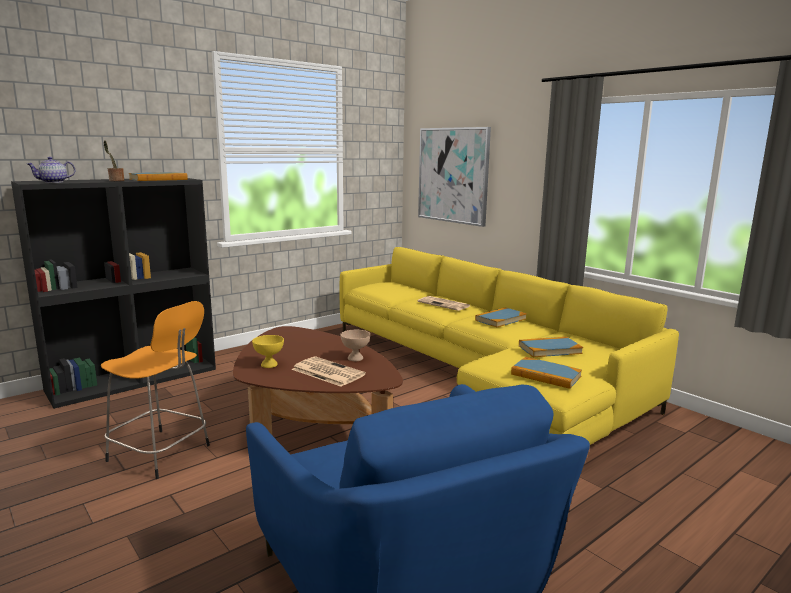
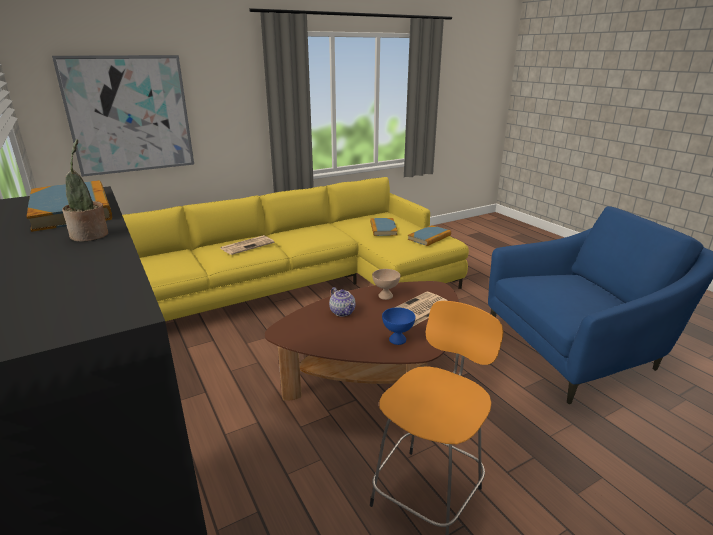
camera: 80 degrees left, 10 degrees up
(53, 182) = (102, 289): teapot -> teapot (343, 312)
(269, 364) = (397, 339): yellow bowl -> blue bowl
(500, 319) = (309, 232): book -> none

